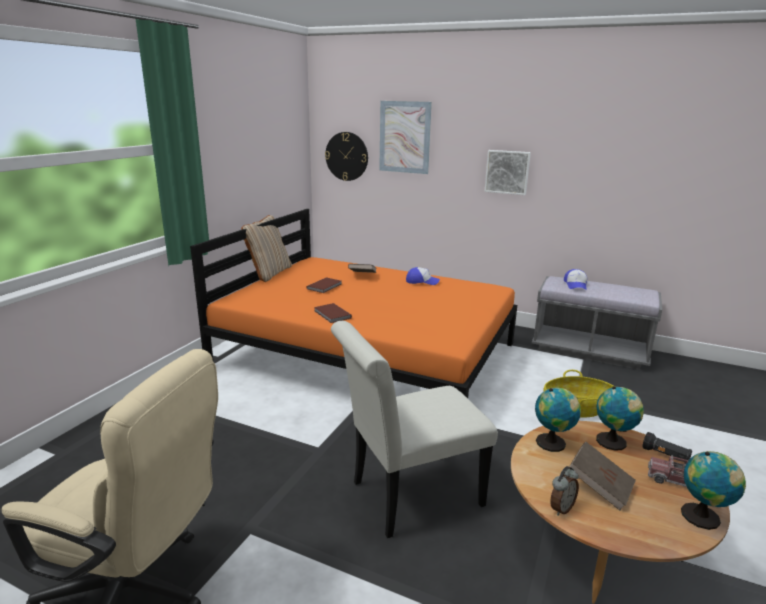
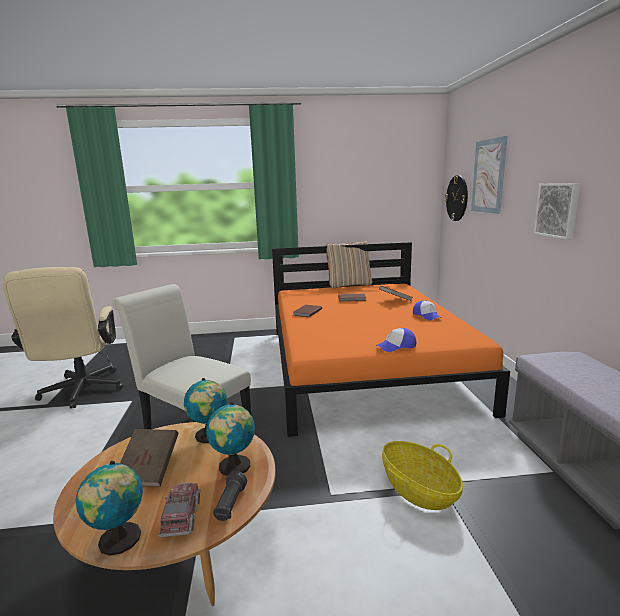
camera: 60 degrees right, 5 degrees down
(561, 508) = (111, 455): alarm clock -> none
(576, 285) = (573, 366): cap -> cap (396, 346)

